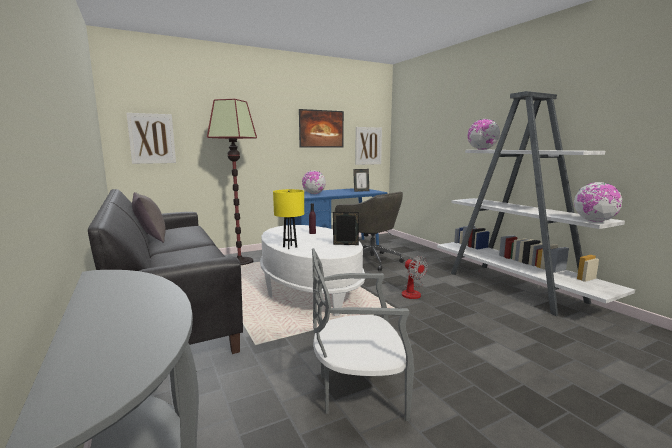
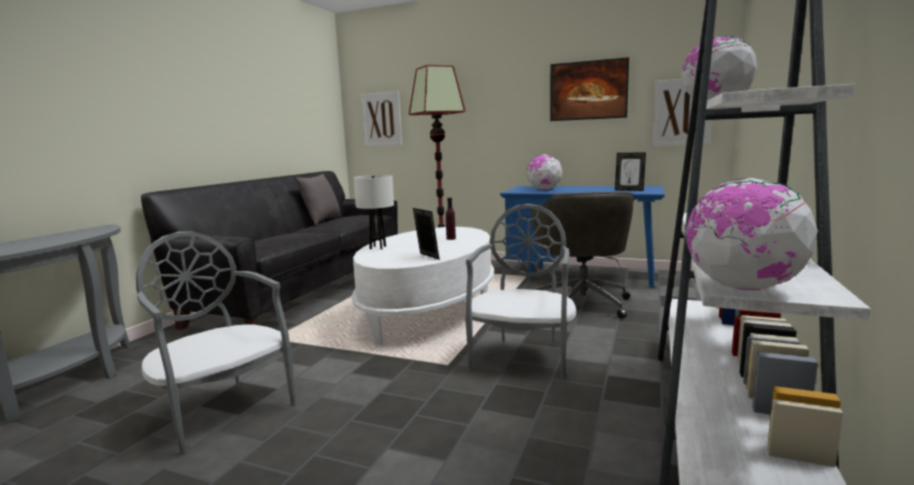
camera: 50 degrees right, 0 degrees up
(290, 247) = (378, 247): yellow table lamp -> white table lamp
(412, 292) = (522, 356): fan -> grey chair

